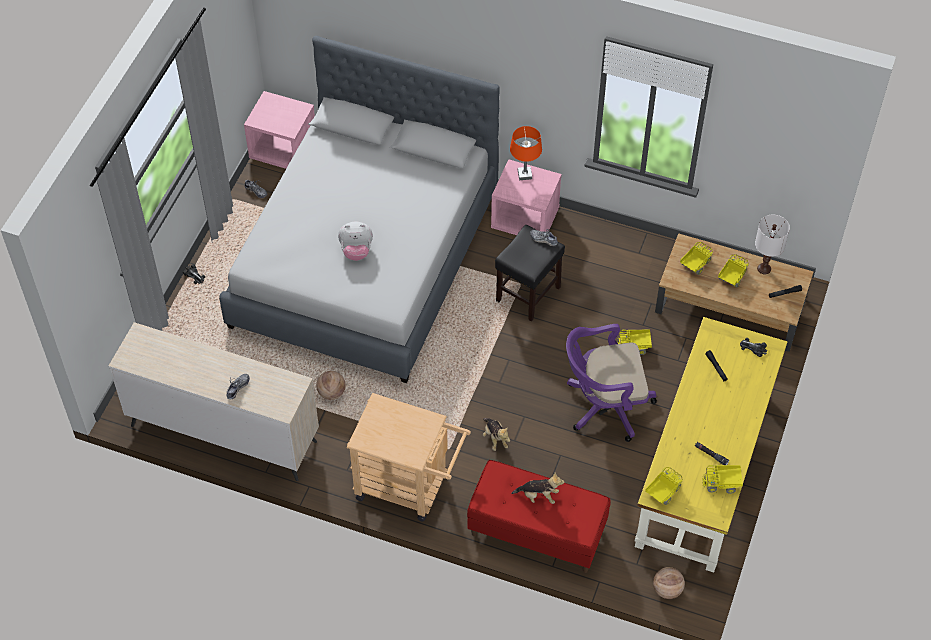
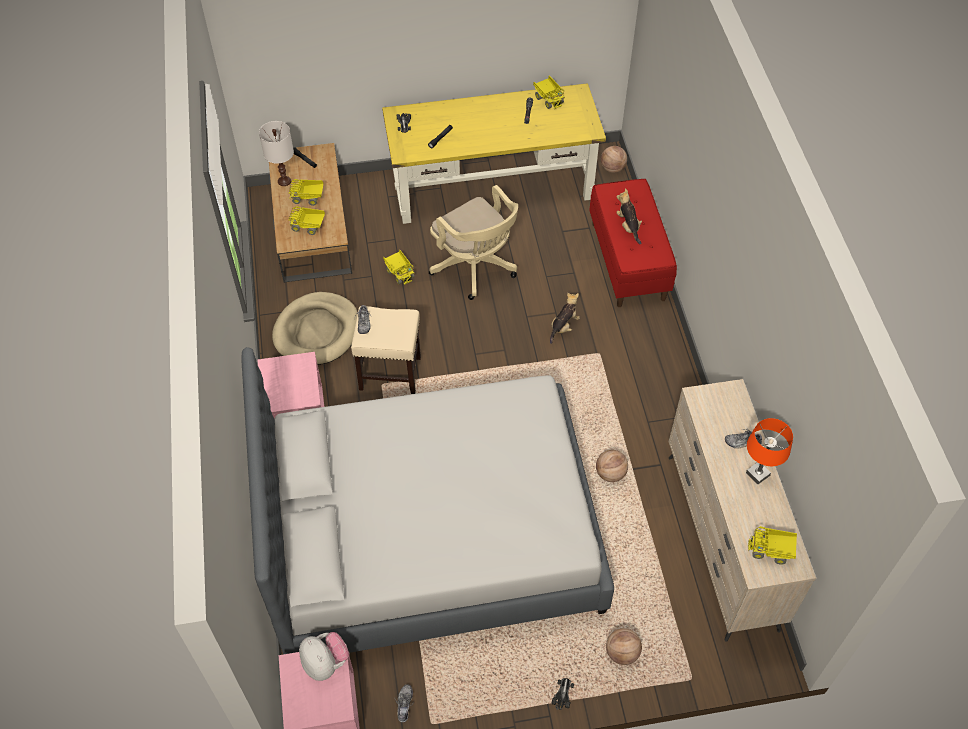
camera: 120 degrees left, 0 degrees up
(194, 323) = (622, 653): none -> basketball
(356, 251) = (490, 457): plush toy -> plush toy (325, 663)
(409, 487) = (657, 363): beige cart -> none
(524, 174) = (276, 389): orange table lamp -> orange table lamp (757, 474)
(528, 294) = (391, 373): black stool -> beige stool
(604, 263) = (317, 331): none -> beige dog bed
(604, 405) = (476, 268): purple office chair -> beige office chair
(662, 492) = (584, 127): toy truck -> toy truck (771, 551)

